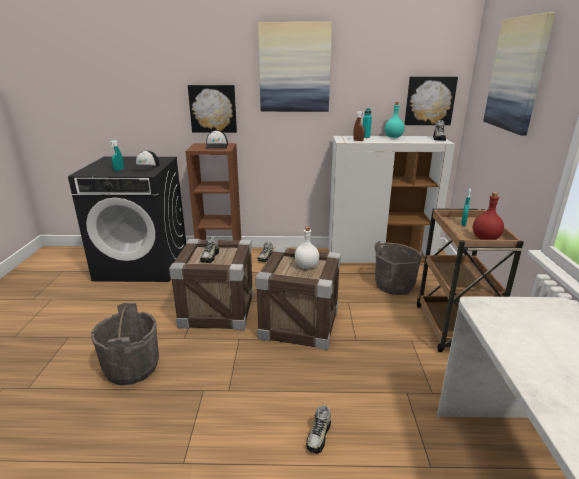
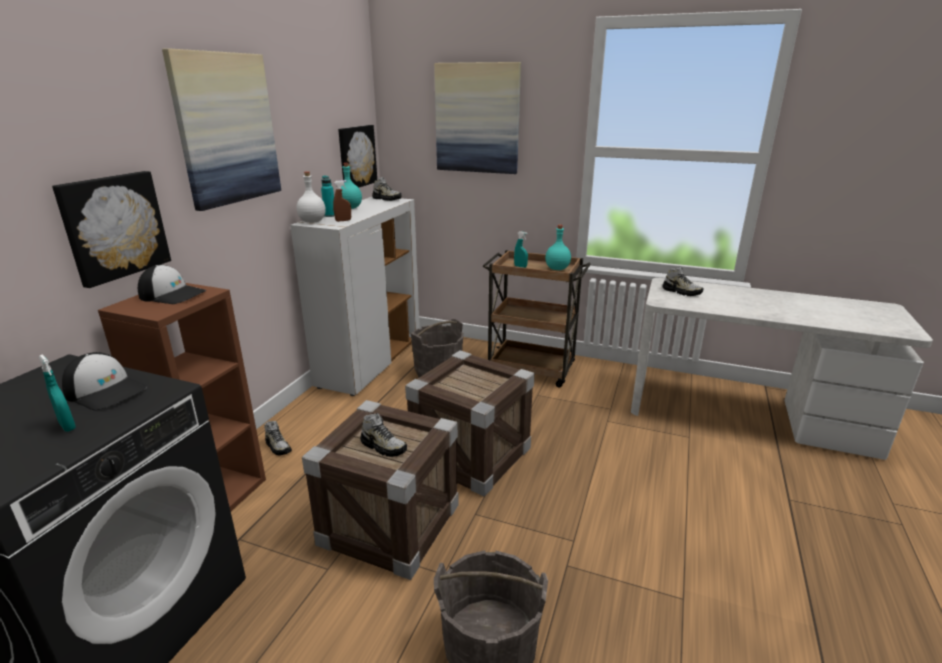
camera: 70 degrees left, 0 degrees up
(306, 266) = (469, 379): white bottle -> white bottle (313, 221)
(319, 436) = (653, 486): shoe -> shoe (681, 292)
(485, 238) = (556, 268): red bottle -> turquoise bottle

